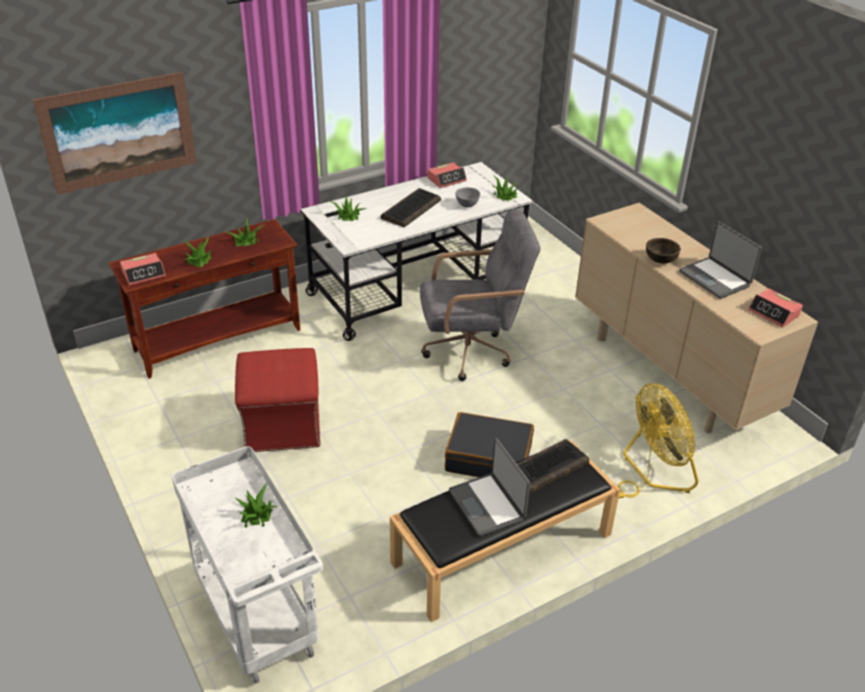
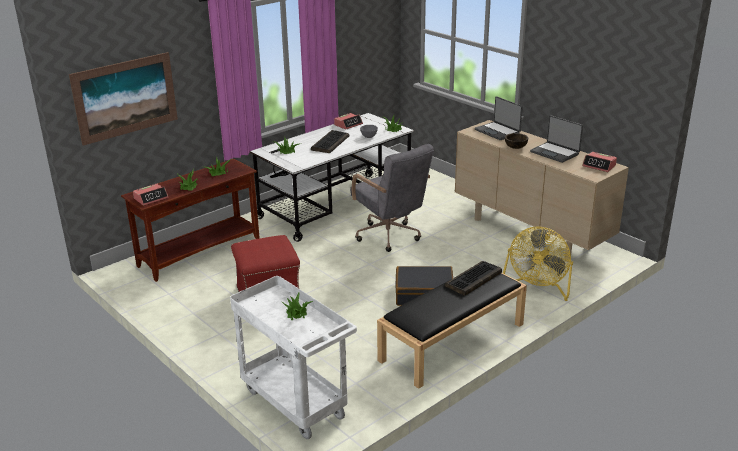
camera: 10 degrees left, 10 degrees down
(472, 353) = (390, 238): grey office chair -> grey office chair turned 75 degrees clockwise
(488, 505) = (443, 302): laptop -> laptop (498, 131)
(649, 469) = (536, 286): yellow fan -> yellow fan turned 150 degrees clockwise

